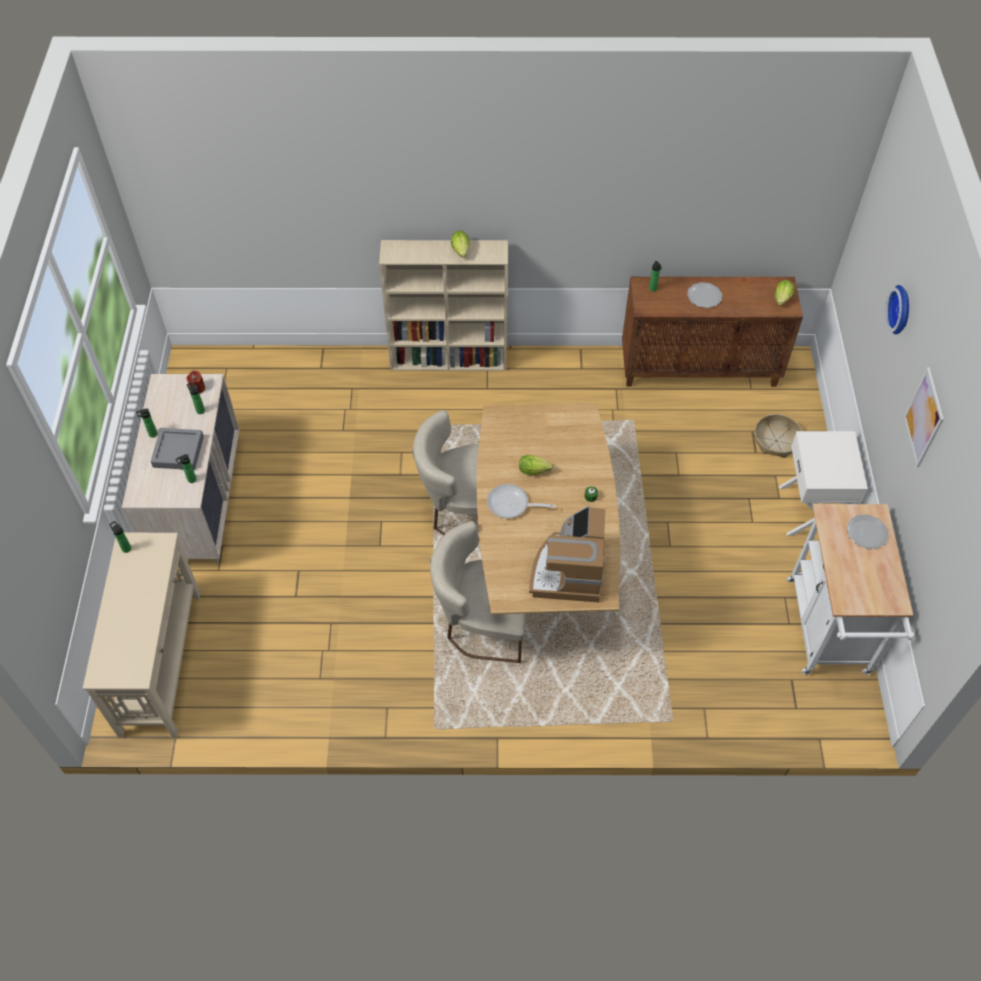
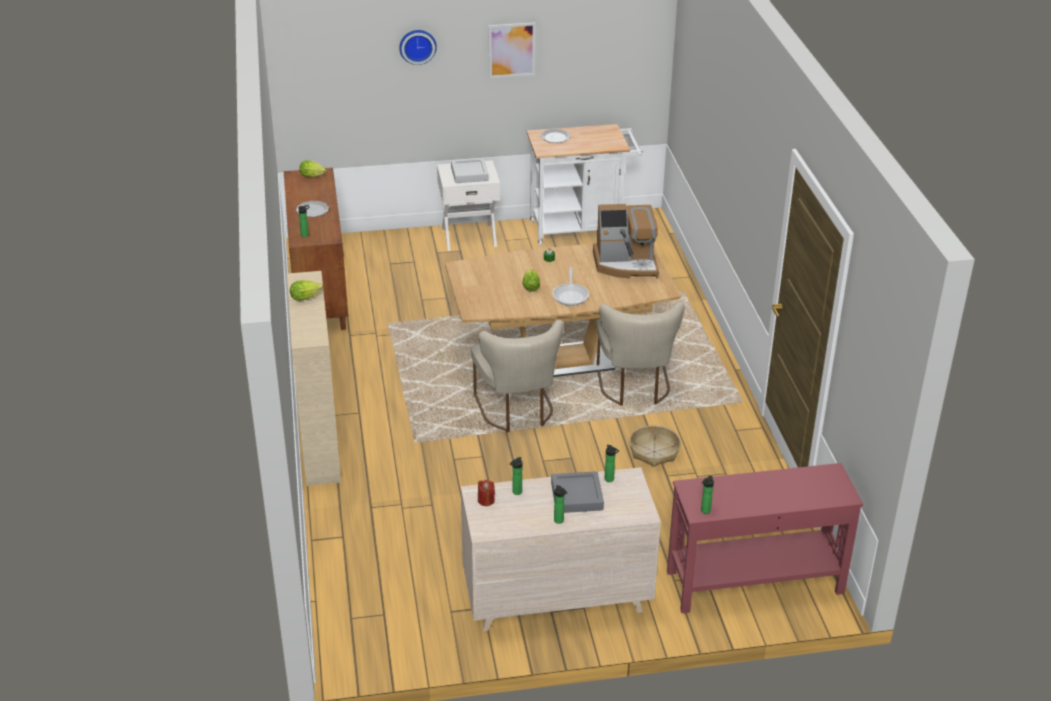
camera: 100 degrees left, 20 degrees down
(161, 661) = (753, 582): beige console table -> red console table
(776, 441) = (399, 252): basket -> basket (654, 451)
(828, 460) = (469, 174): none -> grey tray

